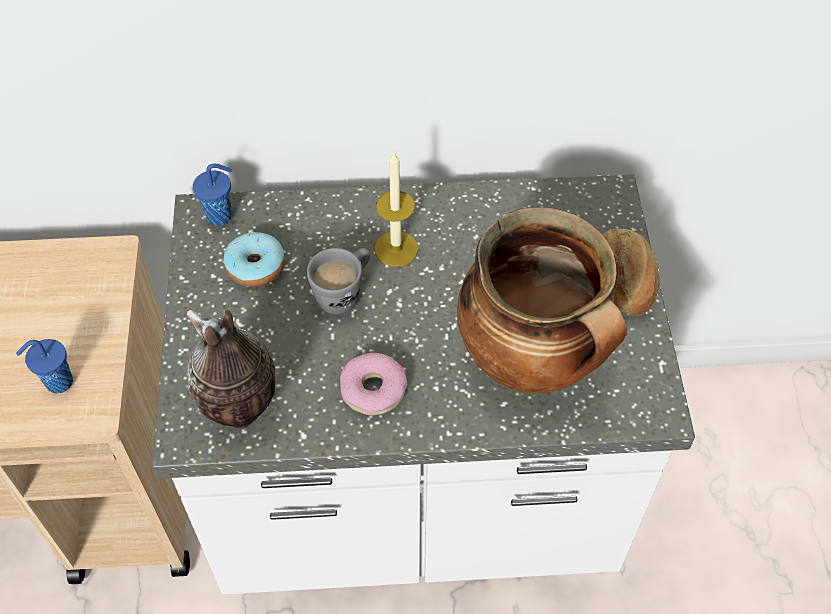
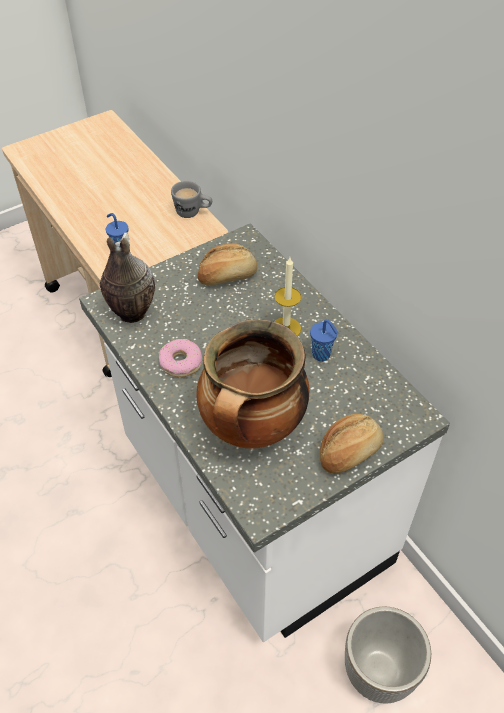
camera: 60 degrees right, 5 degrees down
(221, 215) = (250, 246): blue cup -> blue cup (322, 355)
(255, 266) = (227, 275): donut -> bread
(344, 293) = (237, 320): grey mug -> grey mug (193, 213)
(691, 477) = (379, 672): none -> planter

